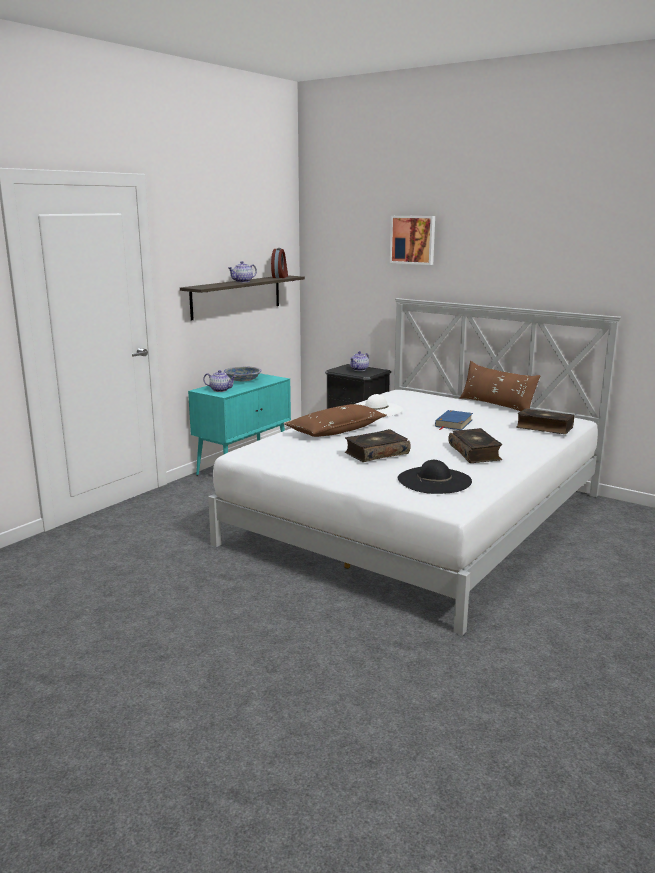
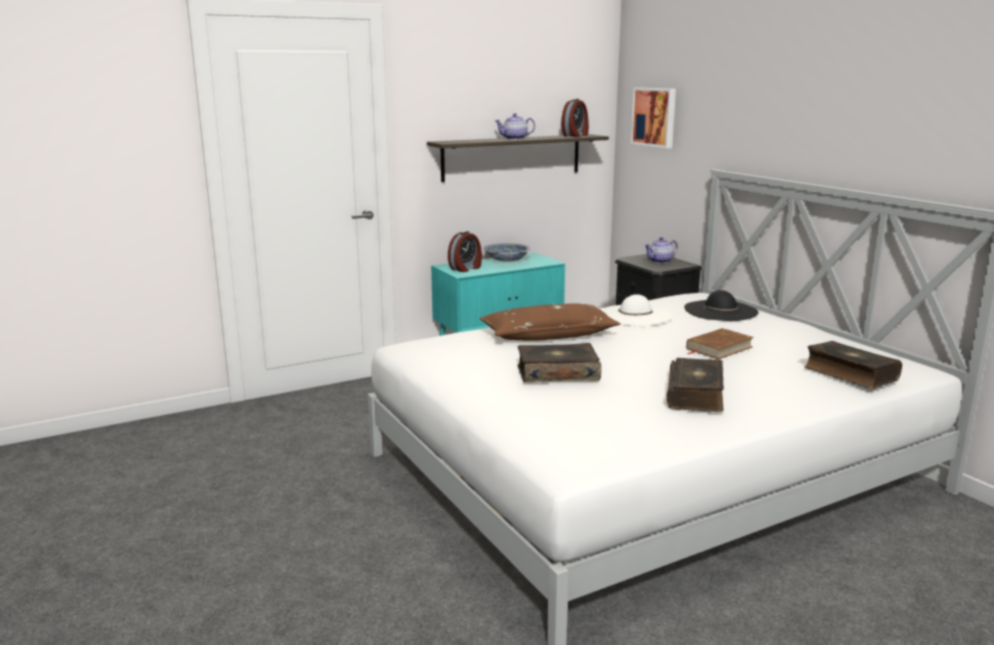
camera: 25 degrees right, 0 degrees up
(220, 390) = (466, 268): teapot -> alarm clock
(413, 239) = (738, 89): picture -> picture (655, 117)
(434, 480) = (588, 424): black hat -> black hat (720, 310)
(453, 423) = (718, 348): blue book -> brown book
(496, 405) = (816, 331): brown pillow -> none

